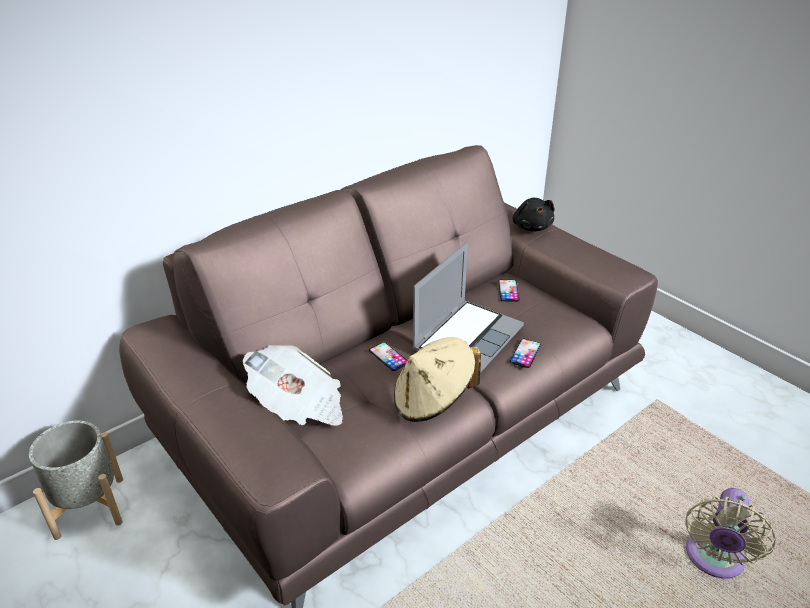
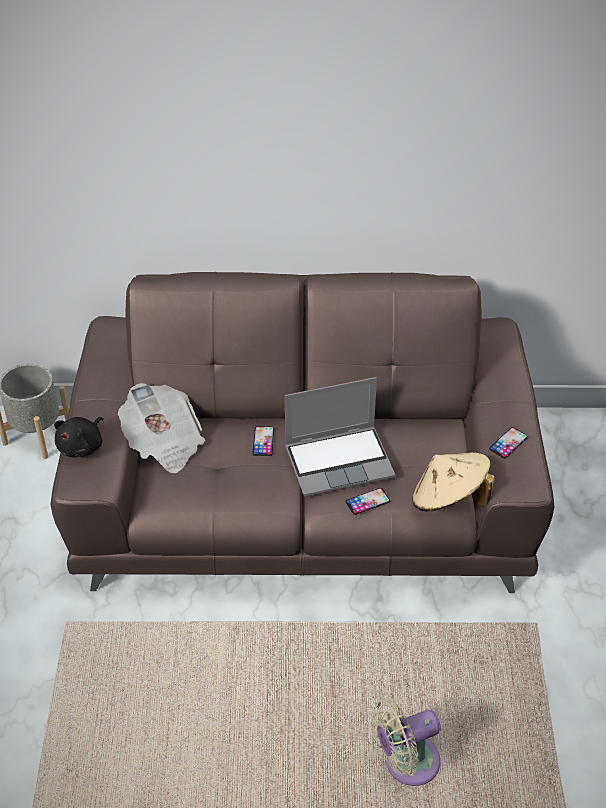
camera: 40 degrees right, 10 degrees up
(433, 401) = (253, 496): beige hat -> beige hat (449, 500)
(508, 291) = (428, 439): phone -> phone (508, 443)
(531, 227) = (504, 388): black plush toy -> black plush toy (82, 446)

